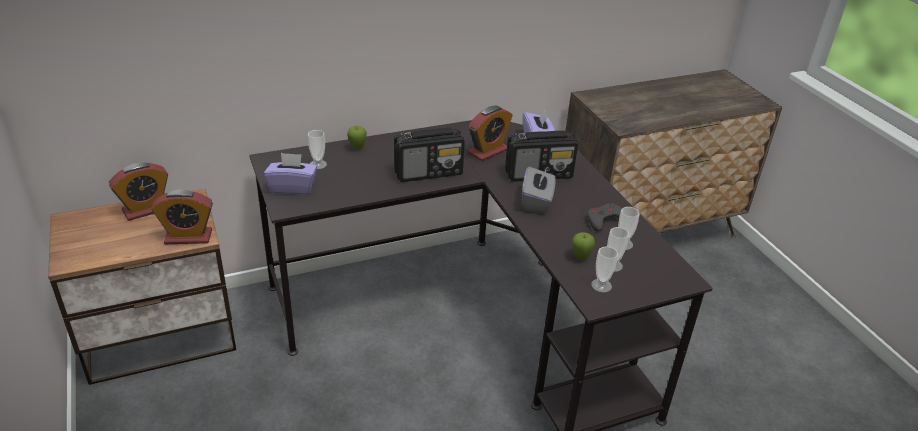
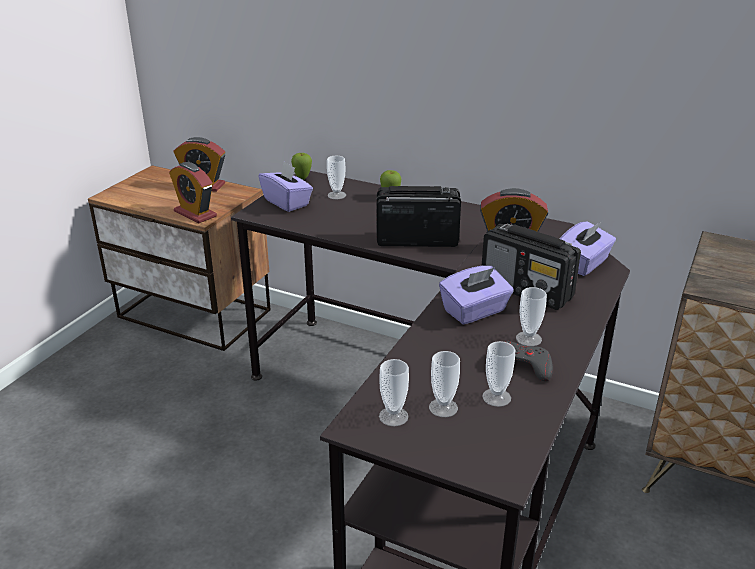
camera: 50 degrees right, 5 degrees down
(429, 172) = (416, 240): radio -> radio turned 150 degrees clockwise
(536, 202) = (475, 311): grey tissue box -> purple tissue box
(580, 258) = (421, 381): apple -> apple (302, 178)
(585, 202) = (528, 339): none -> cup

